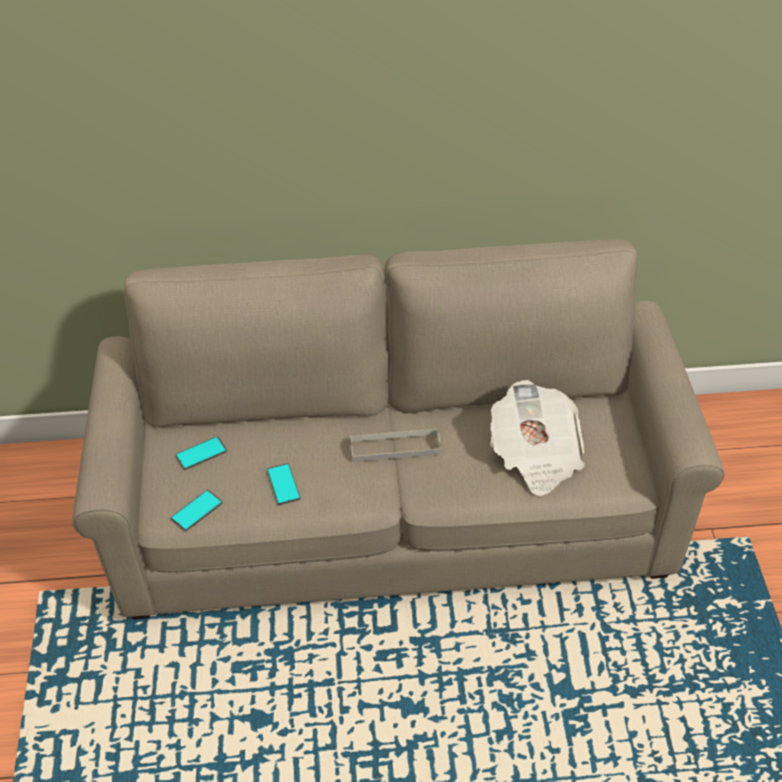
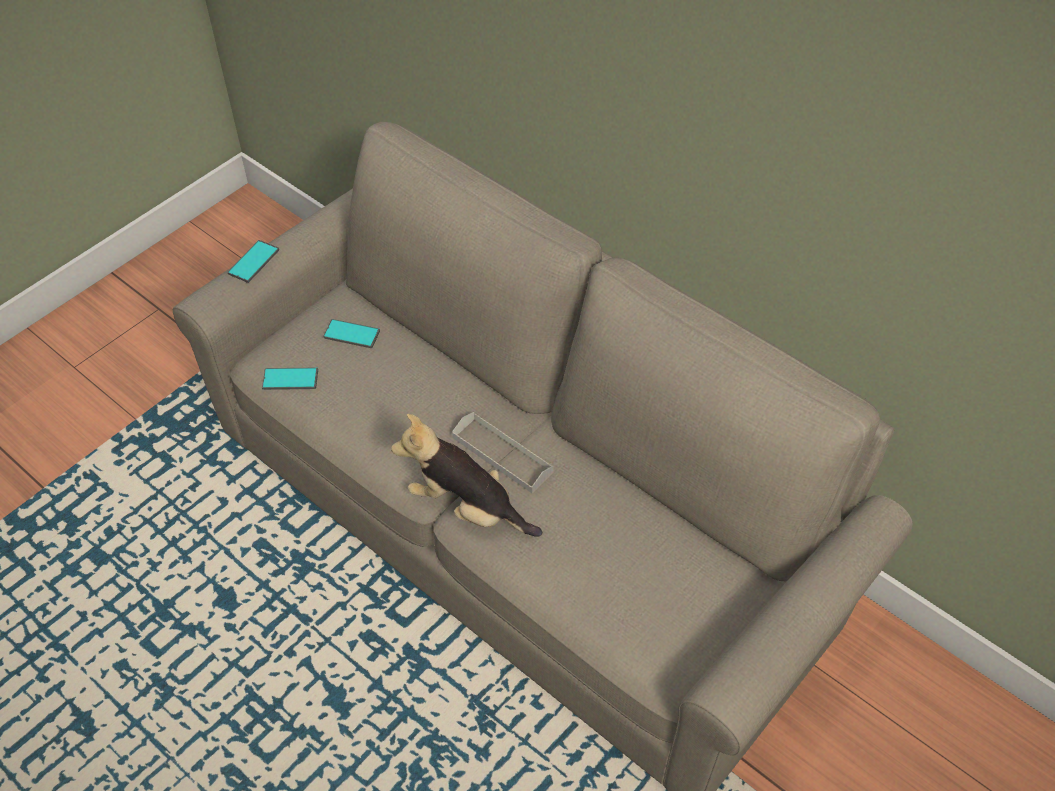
camera: 45 degrees right, 5 degrees up
(283, 484) = (375, 411): phone -> phone (253, 262)
(414, 491) = (467, 507): none -> plush toy
(535, 456) = (613, 568): newspaper -> none

